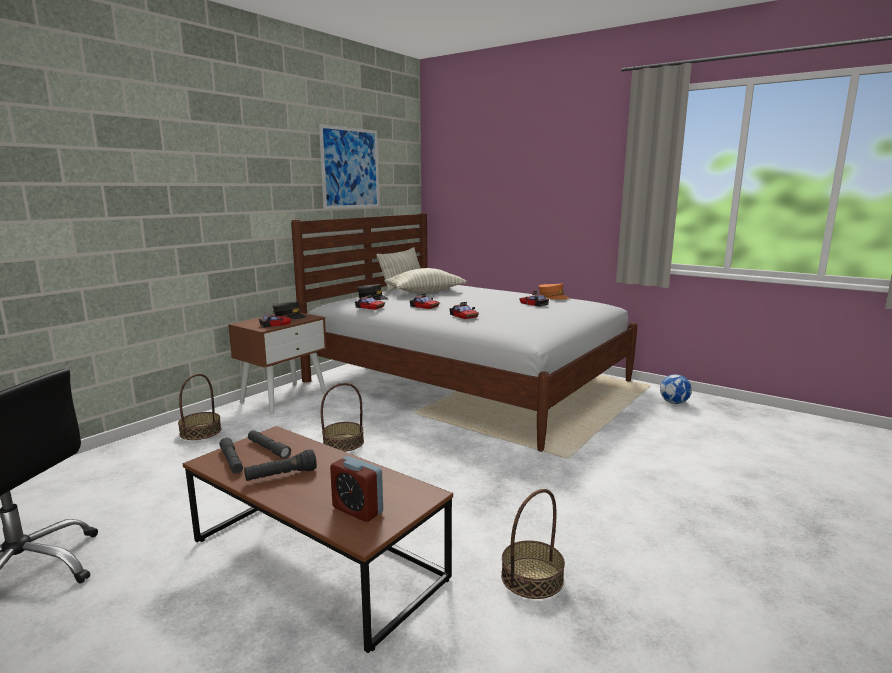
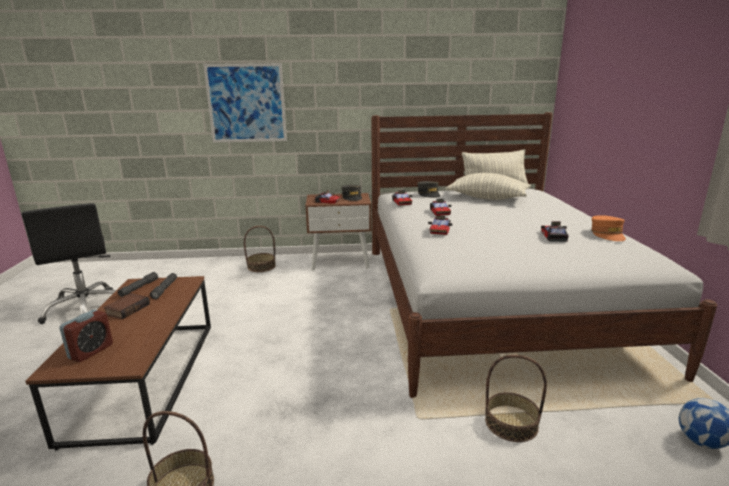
camera: 50 degrees right, 5 degrees up
(281, 476) = (127, 309): black flashlight -> book
(343, 442) = (304, 310): basket -> basket (511, 423)
(350, 168) = (451, 66): picture -> picture (246, 103)
(357, 510) = (91, 351): alarm clock -> alarm clock turned 150 degrees counterclockwise

